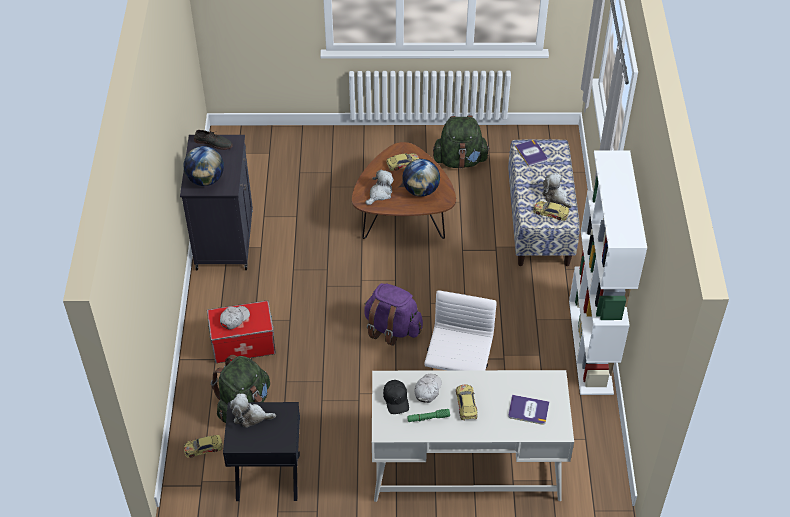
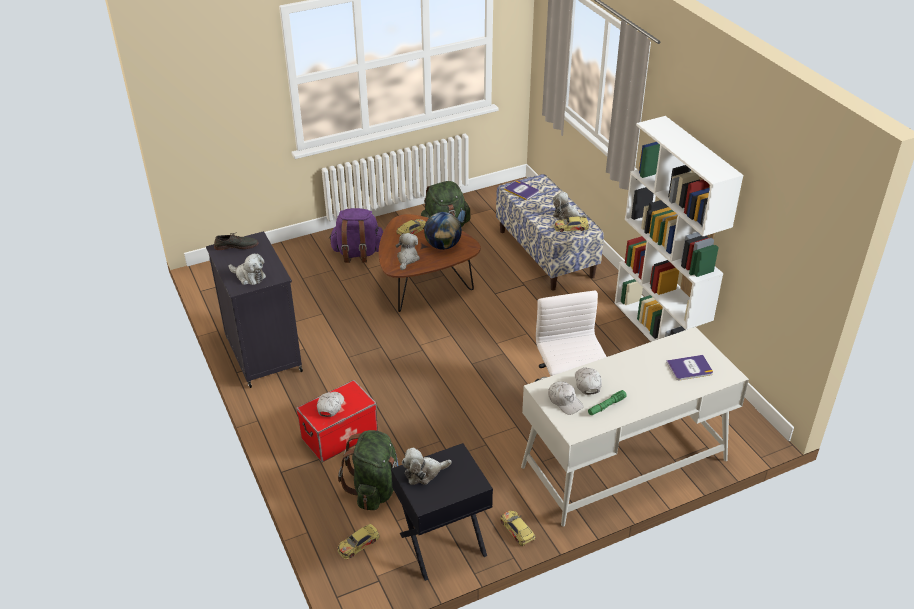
camera: 25 degrees left, 10 degrees down
(206, 179) = (249, 276): globe -> plush toy
(392, 328) = (475, 374): purple backpack -> purple backpack (358, 253)
(396, 399) = (565, 401): black cap -> white cap
(466, 404) = (631, 382): toy car -> toy car (517, 529)

